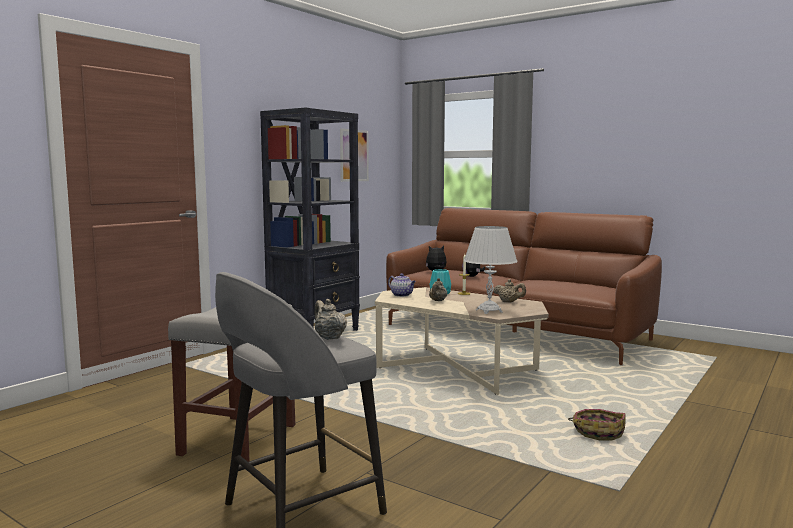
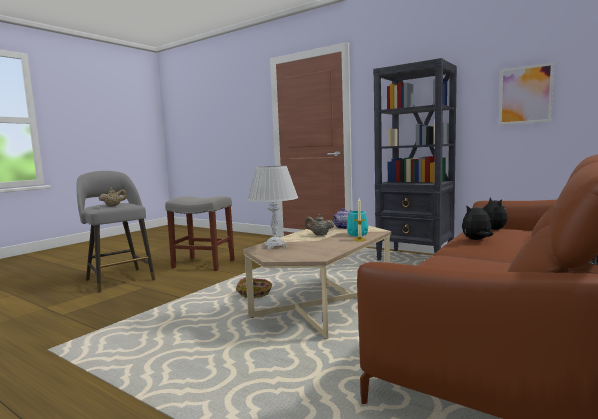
camera: 90 degrees right, 0 degrees up
(509, 302) = (317, 251): beige teapot -> none
(598, 432) = (145, 355): basket -> basket (255, 293)

